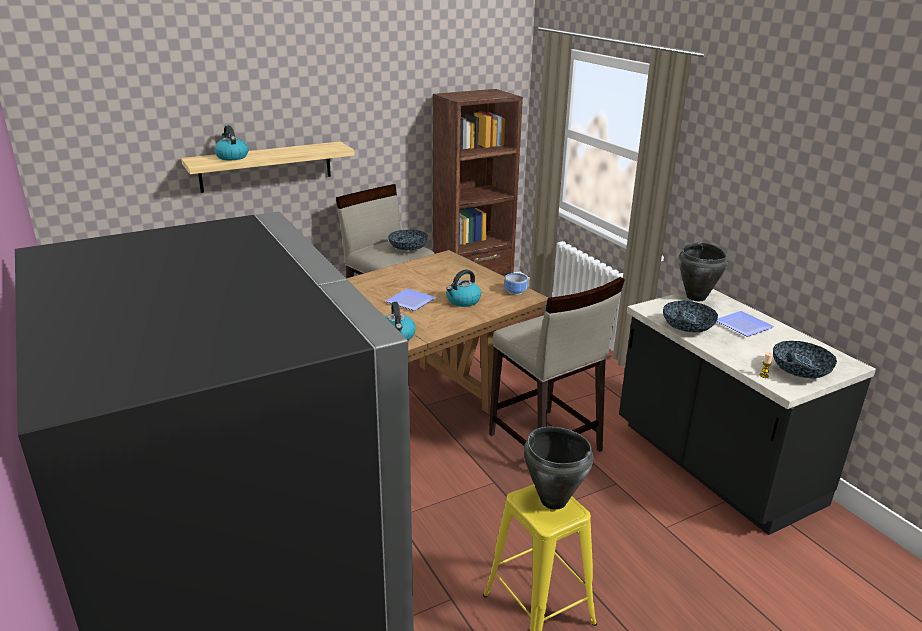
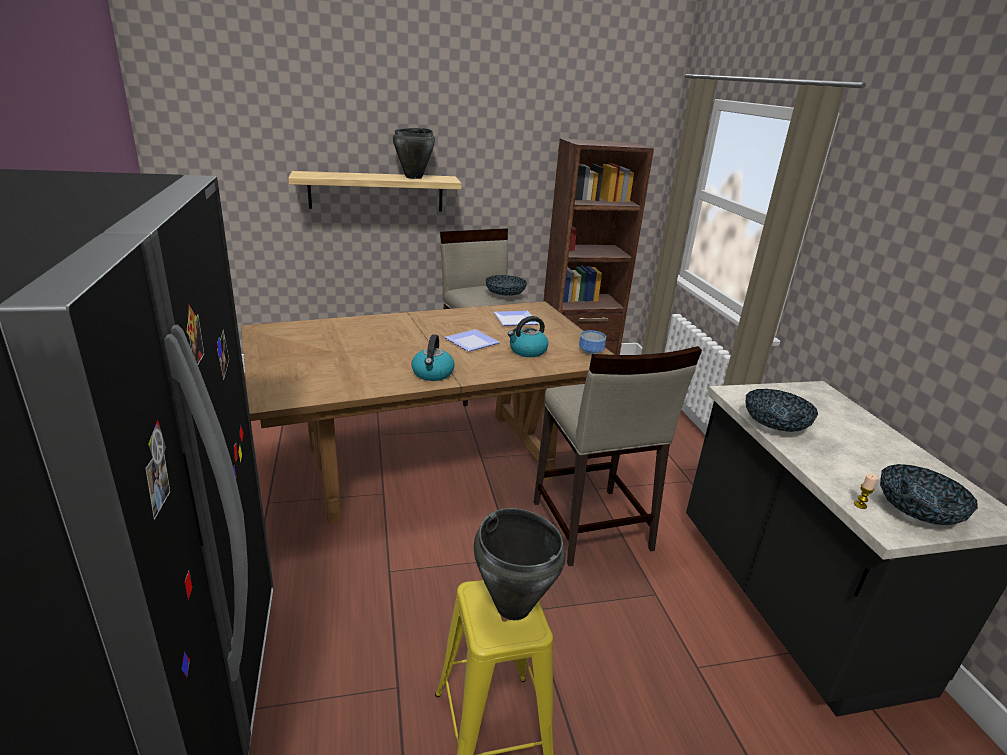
camera: 15 degrees right, 0 degrees up
(231, 157) = (338, 175): kettle -> none
(696, 297) = (803, 391): black cooking pot -> black cooking pot (414, 177)
(743, 325) = (854, 434): plate -> plate (516, 320)

